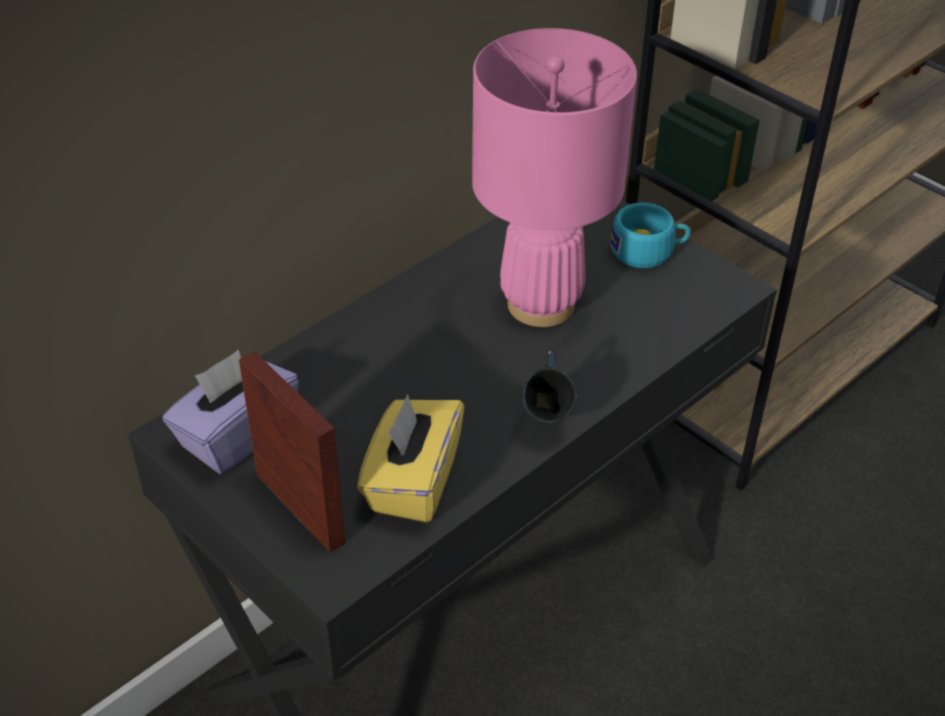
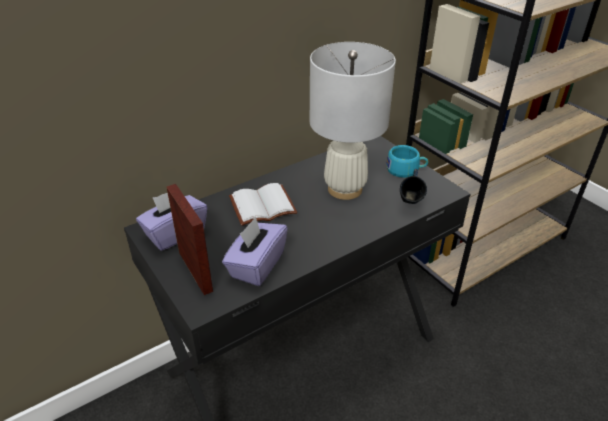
camera: 10 degrees right, 5 degrees down
(390, 360) = (262, 207): none -> white book
(412, 482) = (256, 265): yellow tissue box -> purple tissue box
(541, 304) = (345, 189): pink table lamp -> white table lamp
(546, 422) = (334, 244): blue mug -> blue mug (410, 206)

